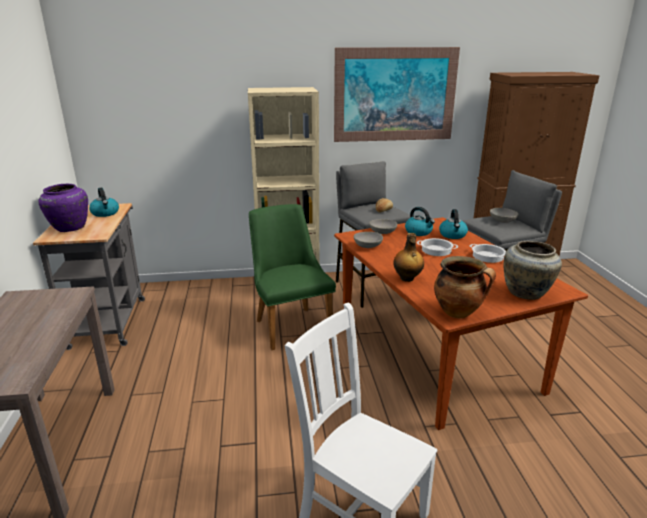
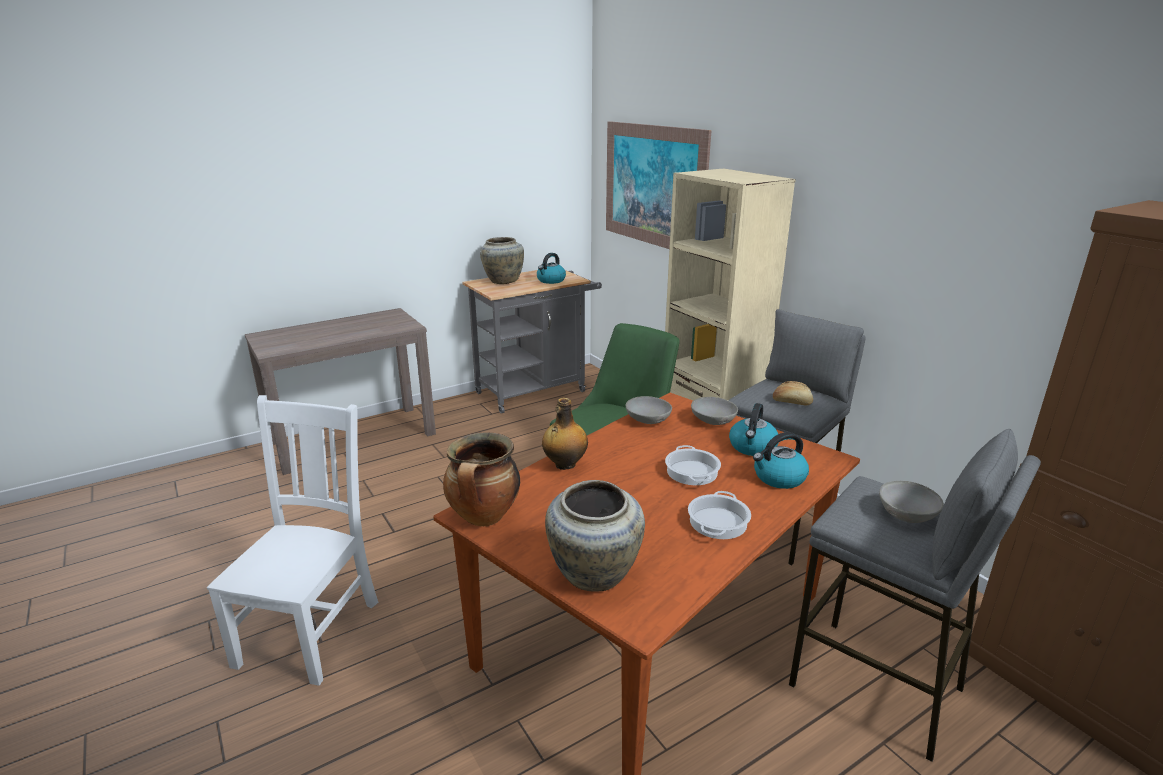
camera: 65 degrees right, 0 degrees up
(69, 228) = (503, 281): purple vase -> beige vase
(395, 95) = (925, 215): picture -> picture (653, 186)

